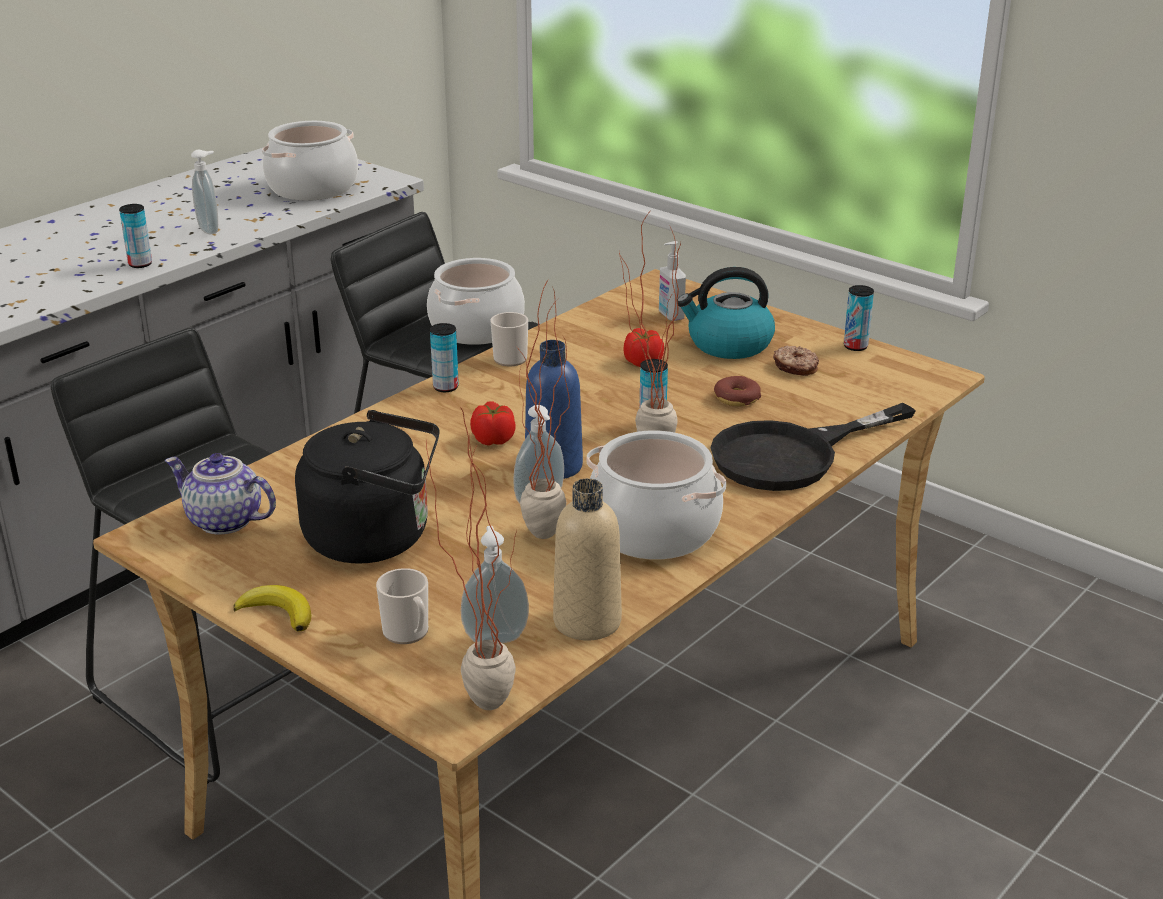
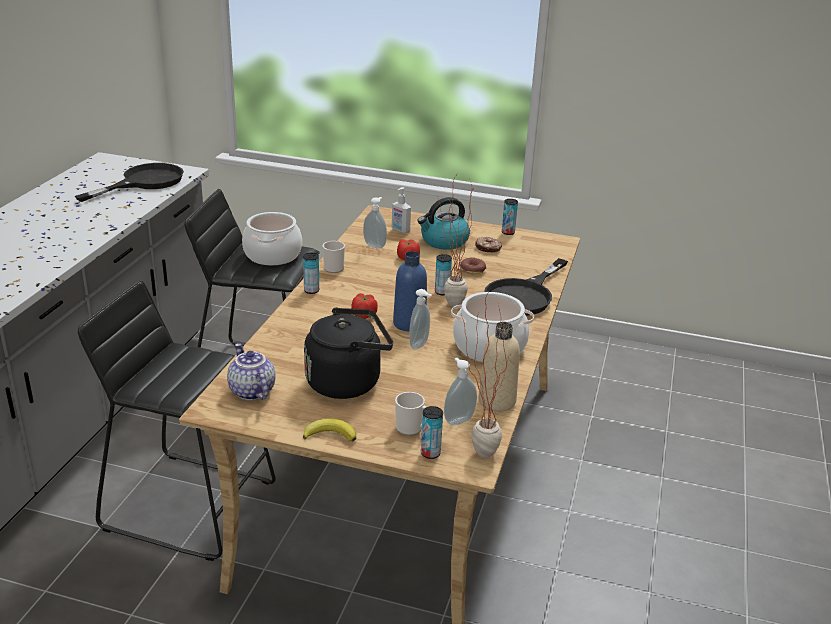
camera: 25 degrees left, 0 degrees up
(140, 264) = (77, 245): can -> can (430, 453)
(210, 229) = (102, 217): soap dispenser -> soap dispenser (375, 245)
(223, 521) = (250, 391): teapot -> teapot turned 60 degrees clockwise
(313, 188) = (144, 182): cooking pot -> black frying pan
(543, 542) = (439, 365): potted plant -> none

